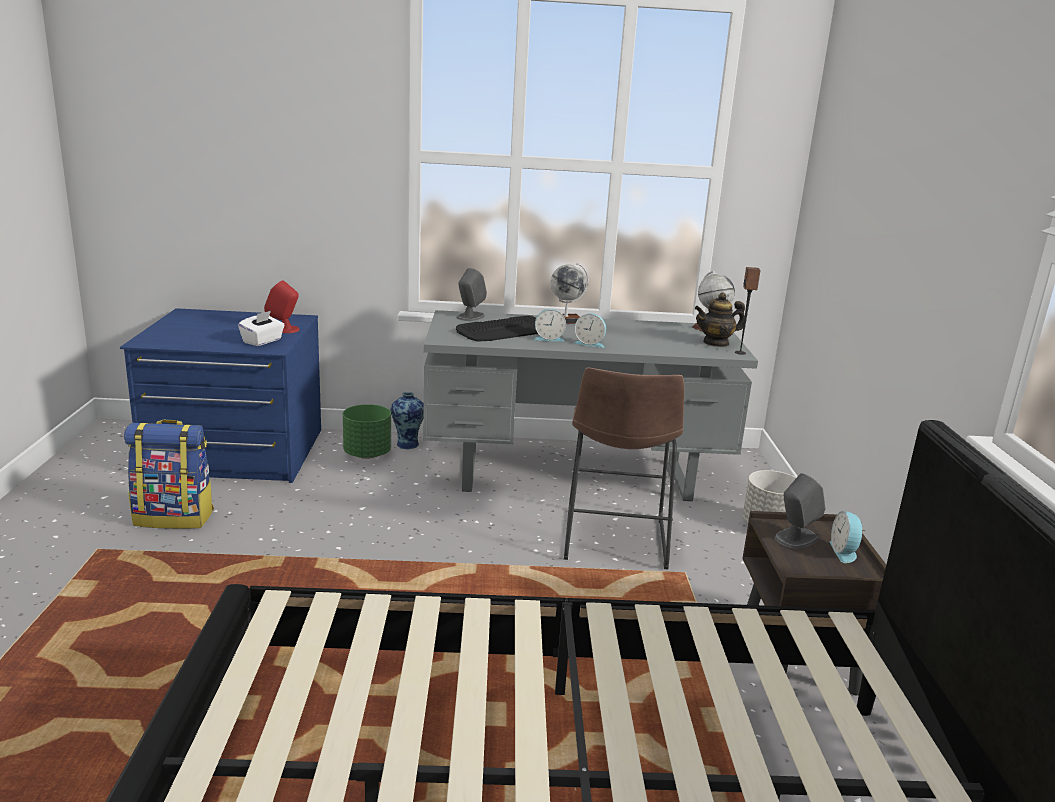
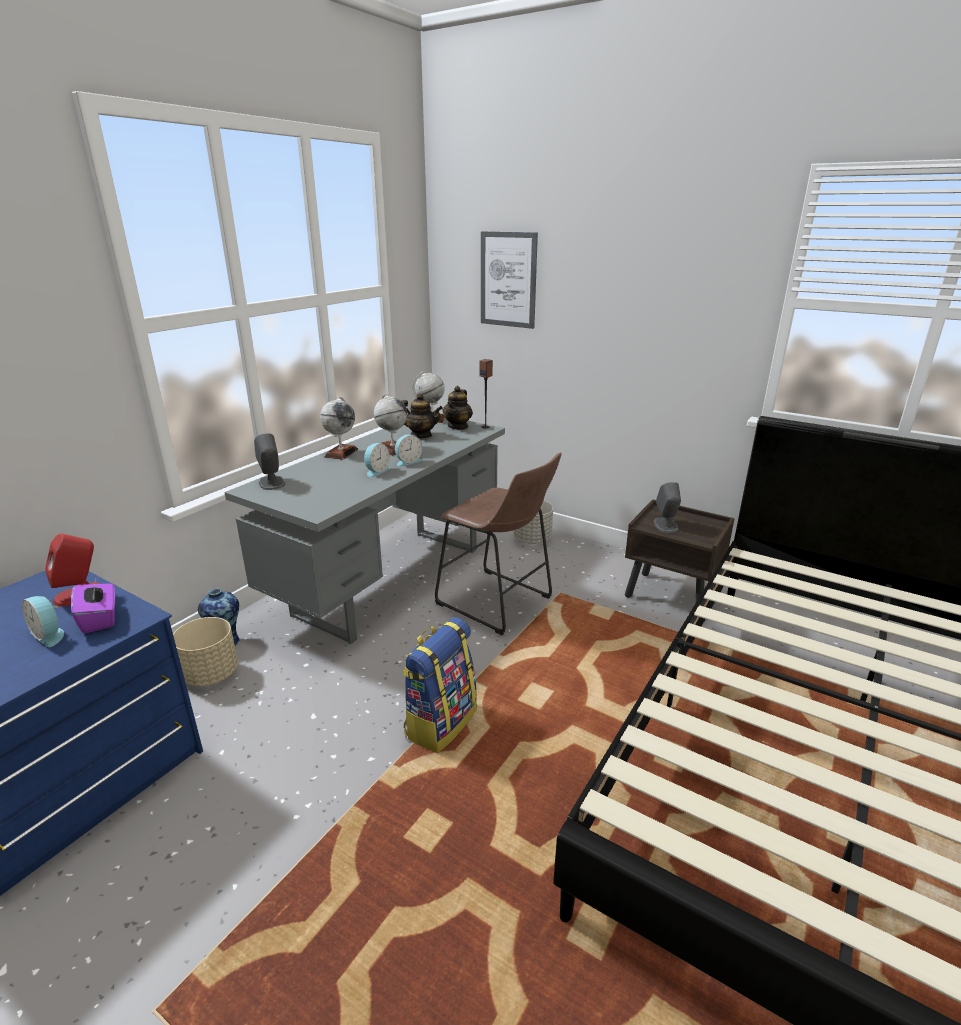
camera: 55 degrees left, 5 degrees up
(175, 517) = (162, 890): backpack -> backpack (440, 722)
(262, 341) = (100, 619): white tissue box -> purple tissue box
(367, 454) = (211, 674): green planter -> beige planter
(504, 331) = (332, 481): keyboard -> none
(608, 333) = (392, 449): none -> globe
(661, 335) = (421, 435): none -> teapot
(844, 552) = (689, 519): alarm clock -> alarm clock (49, 634)
(846, 180) = (508, 280): none -> picture

